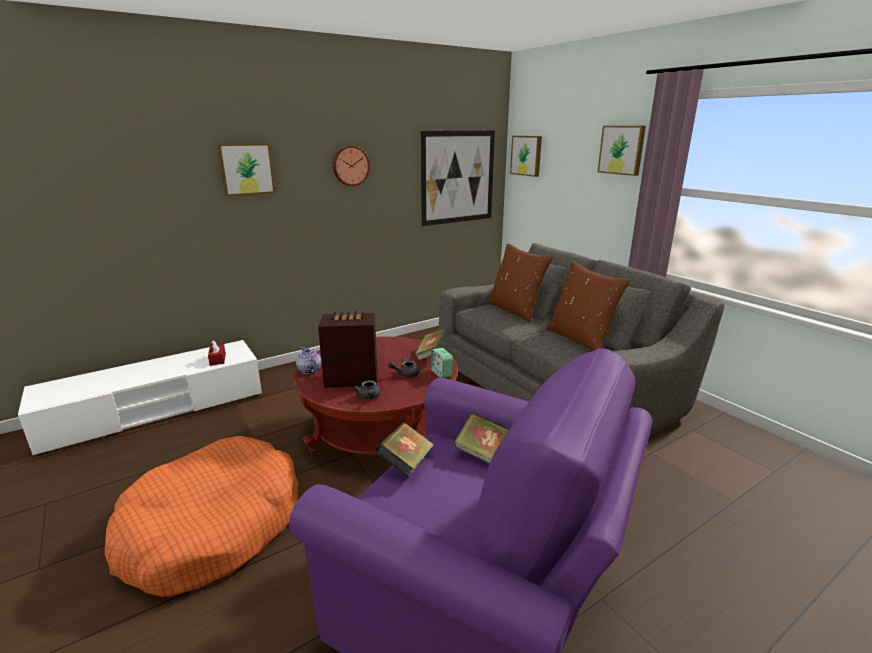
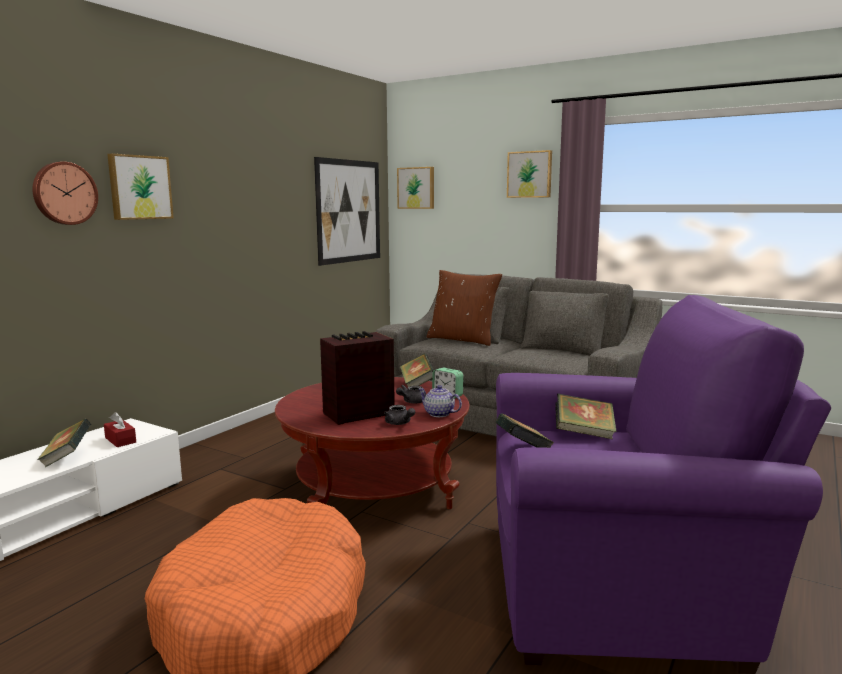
camera: 25 degrees left, 10 degrees down
(176, 368) = (67, 457): none -> book
(309, 370) = (297, 415): teapot -> teapot (439, 414)
(350, 165) = (248, 191): wall clock -> wall clock (64, 193)
(580, 339) = (551, 351): brown pillow -> none

